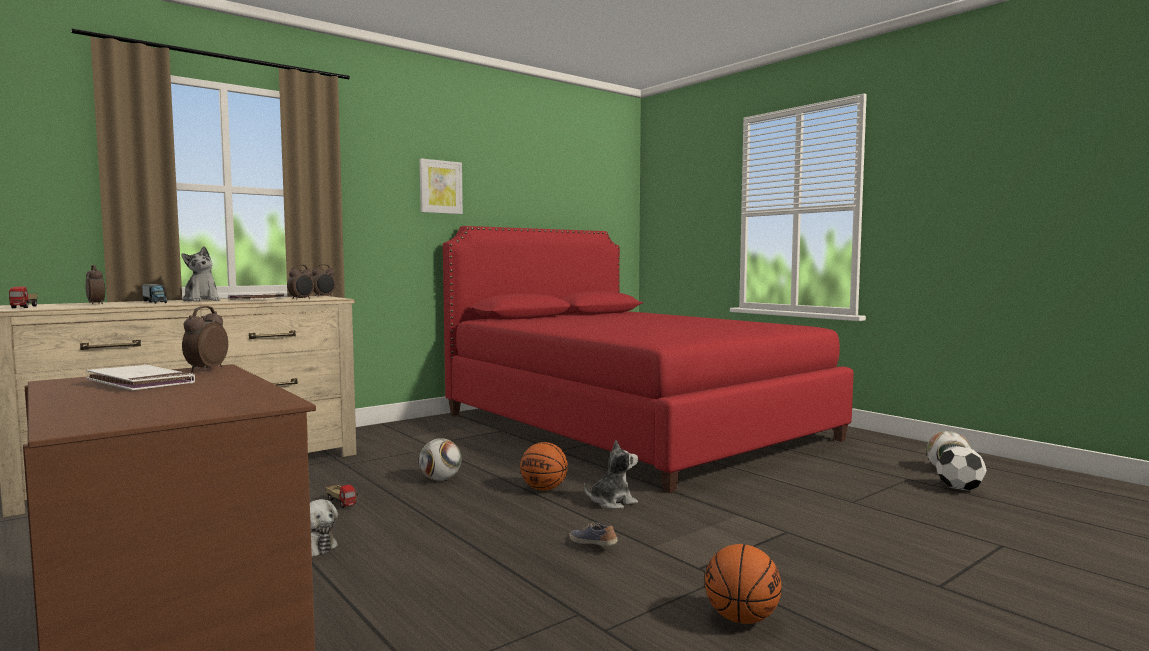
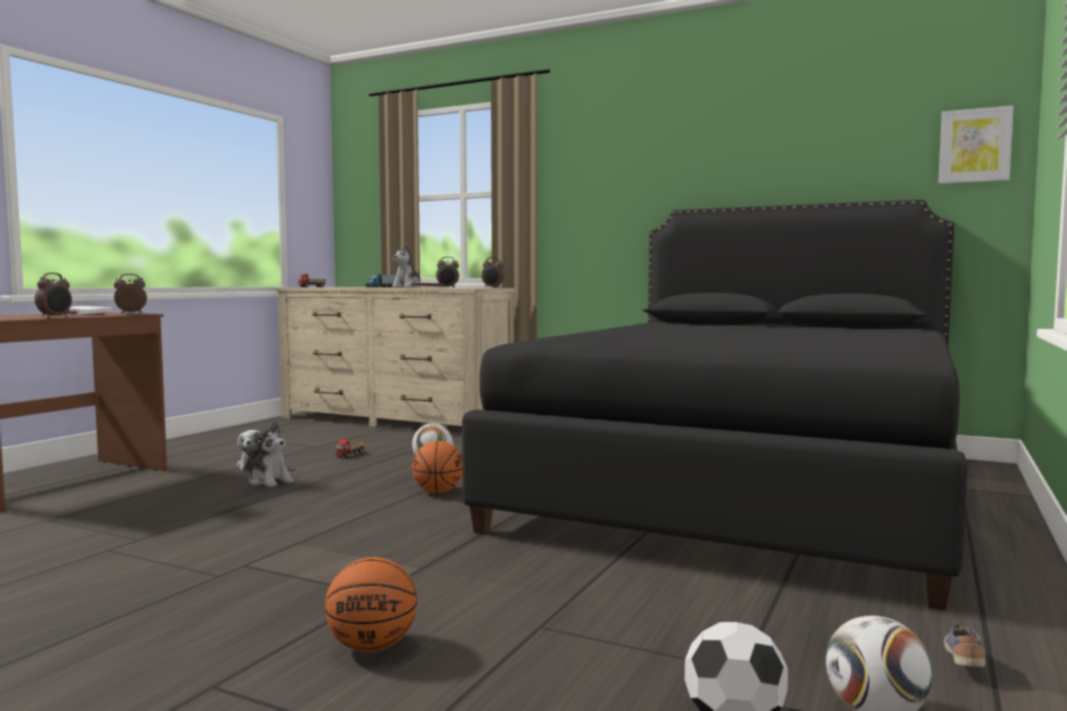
camera: 65 degrees right, 0 degrees up
(96, 304) = (350, 287): alarm clock -> alarm clock (55, 317)
(440, 187) = (656, 167): picture -> picture (975, 146)
(593, 544) = (293, 525): shoe -> shoe (965, 661)
(612, 502) = (418, 517): plush toy -> plush toy (270, 481)
(631, 426) = (745, 488): red bed -> black bed
(742, 618) = (123, 590): basketball -> basketball (372, 647)

